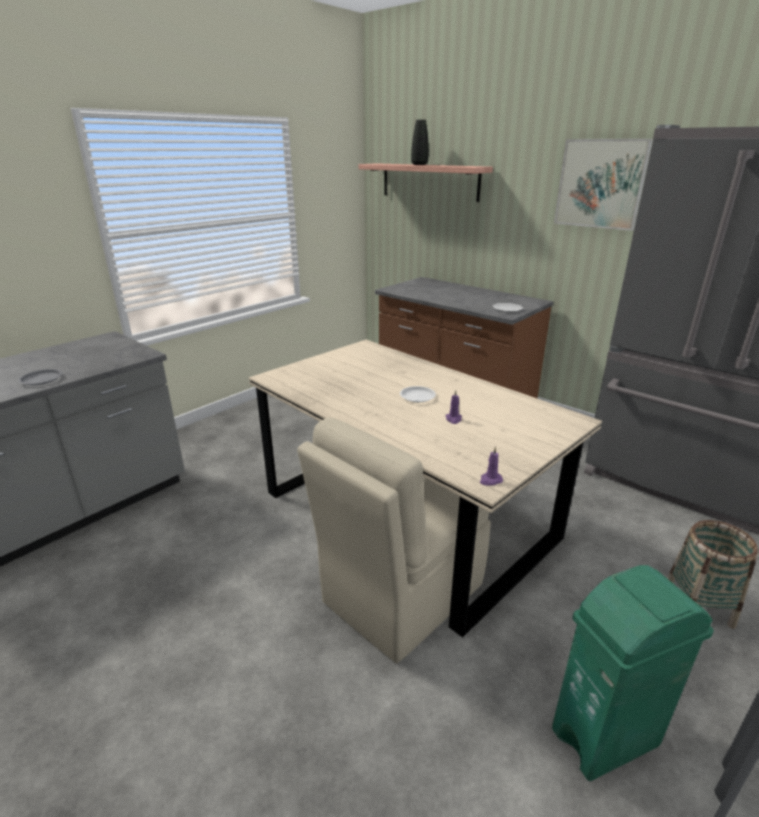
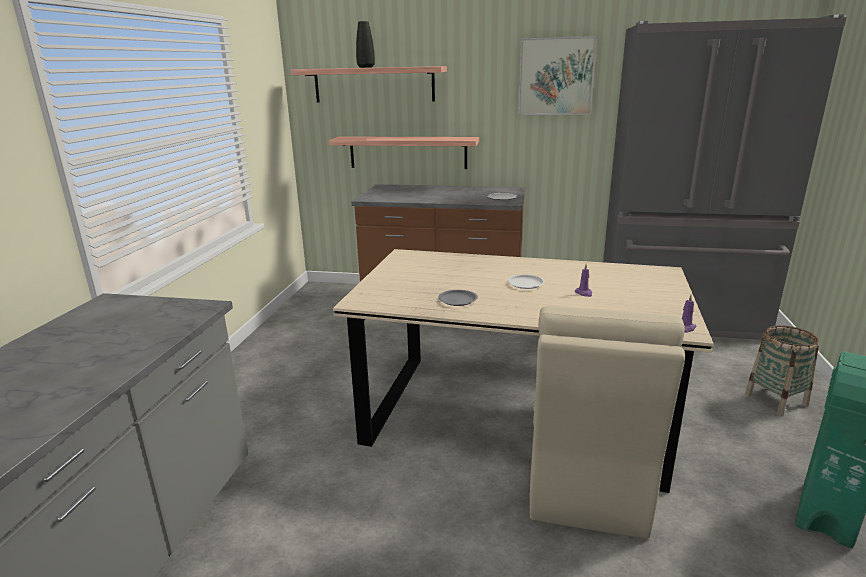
camera: 30 degrees left, 5 degrees down
(41, 379) = (105, 367): grey plate -> grey plate (457, 300)
(451, 250) = (408, 152): none -> shelf

